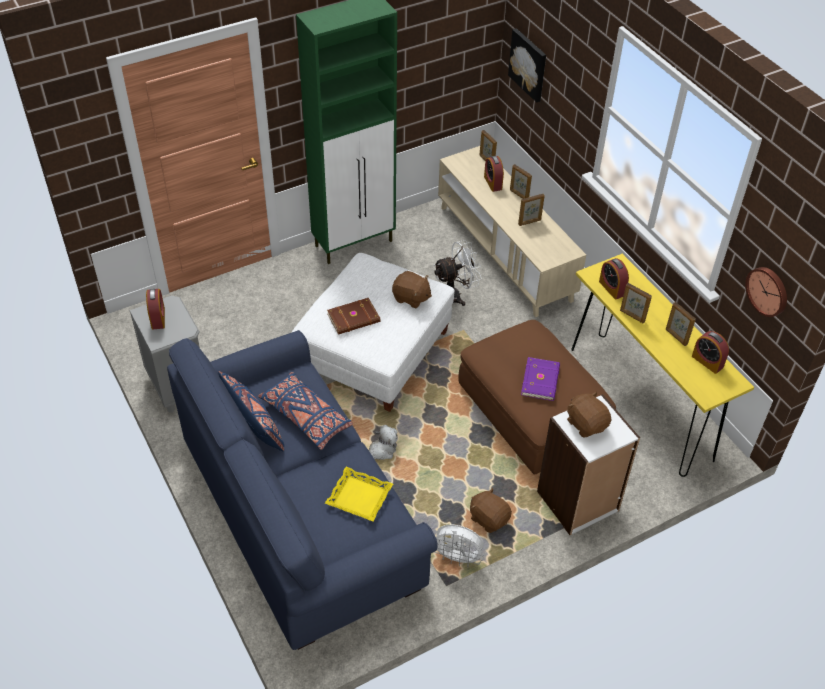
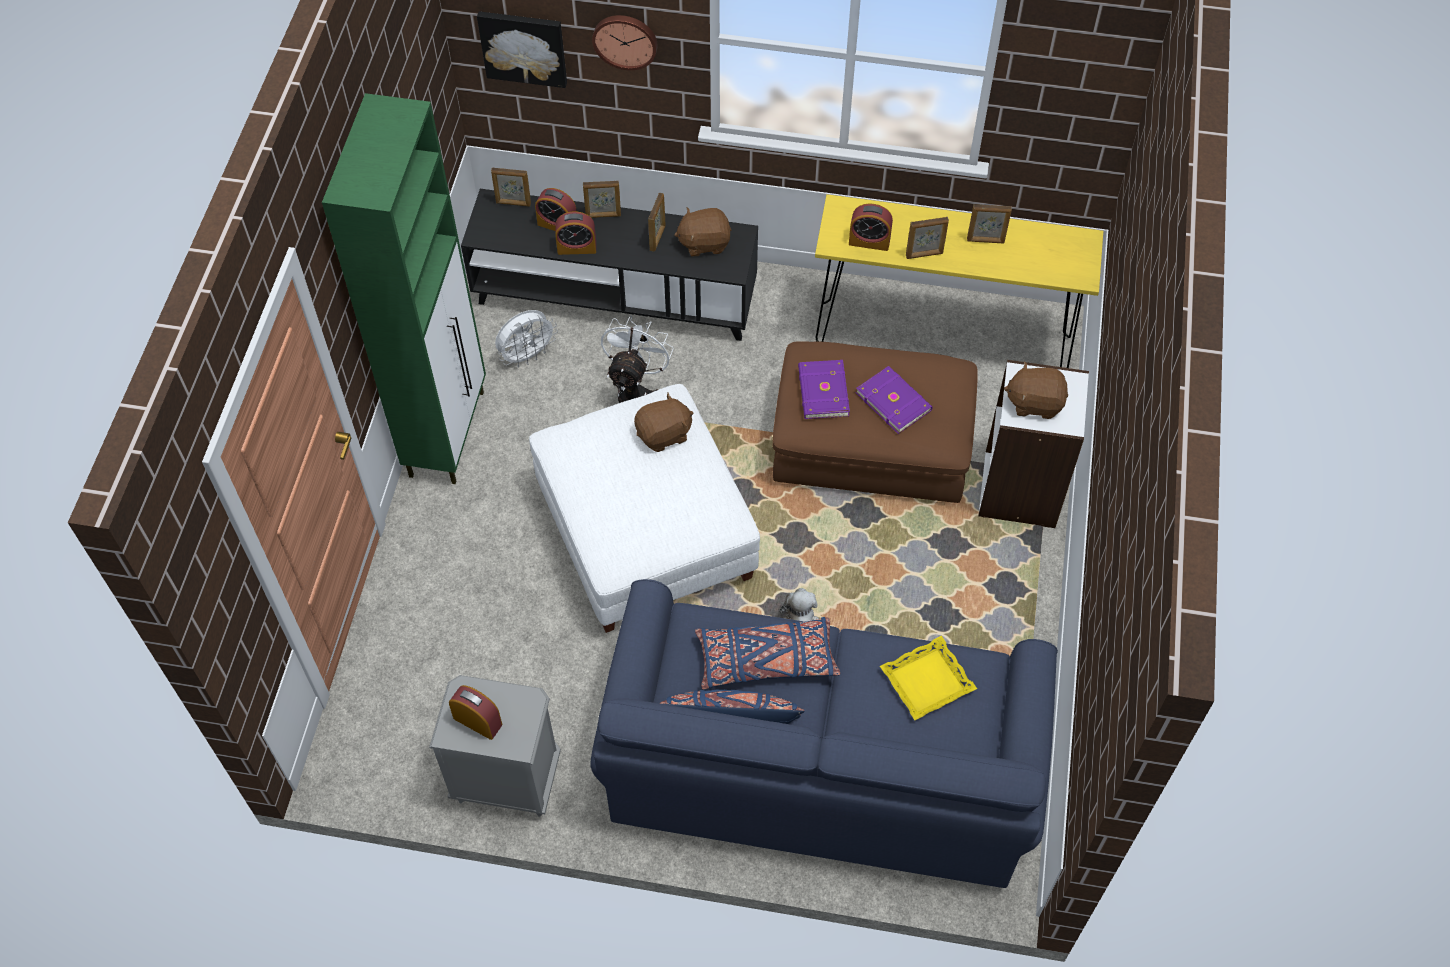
camera: 50 degrees left, 10 degrees up
(354, 318) = (644, 513): brown book -> none
(457, 558) = (1002, 650): white fan -> white fan (527, 355)
(489, 518) = (976, 585): brown plush toy -> brown plush toy (704, 242)
(504, 252) = (615, 296): beige tv stand -> black tv stand
(511, 346) = (822, 392): none -> purple book
(707, 361) = (1040, 241): alarm clock -> alarm clock (577, 247)
(768, 291) = (1071, 122): wall clock -> wall clock (625, 40)

